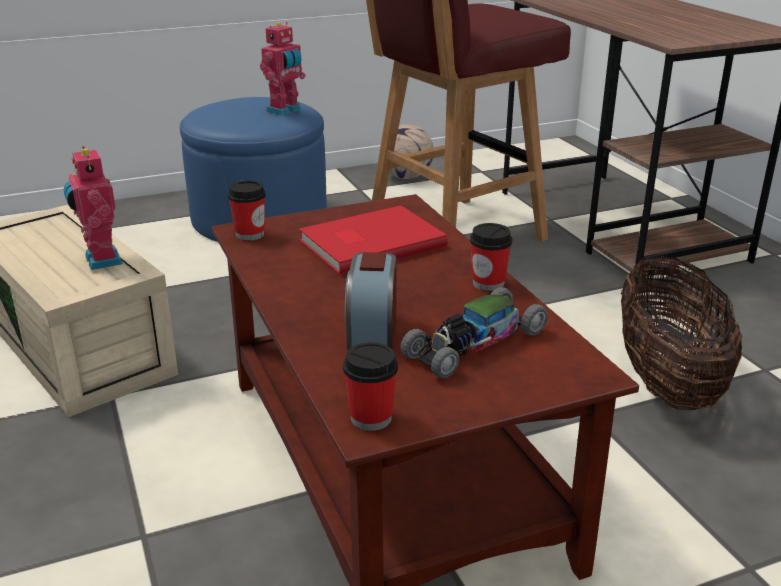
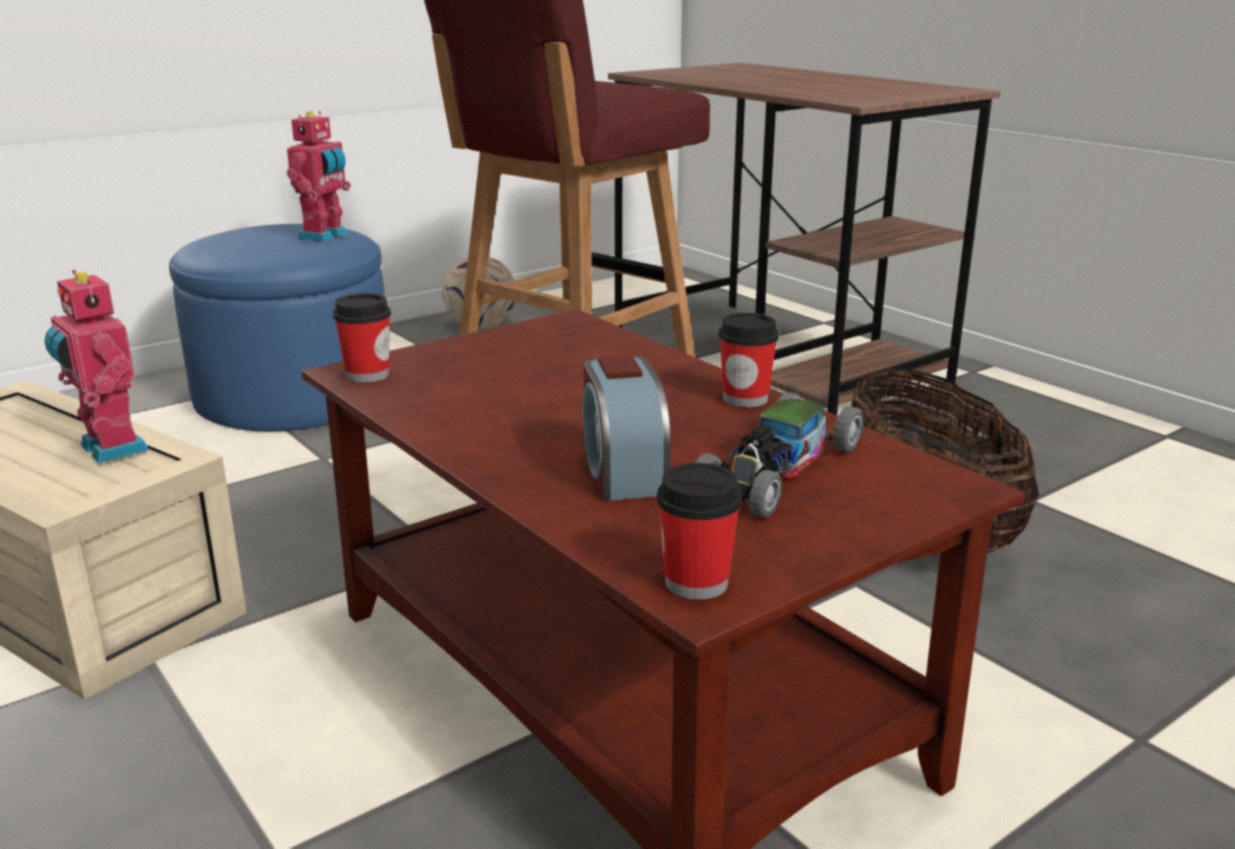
camera: 15 degrees left, 5 degrees down
(369, 243) = (549, 369): red book -> none

